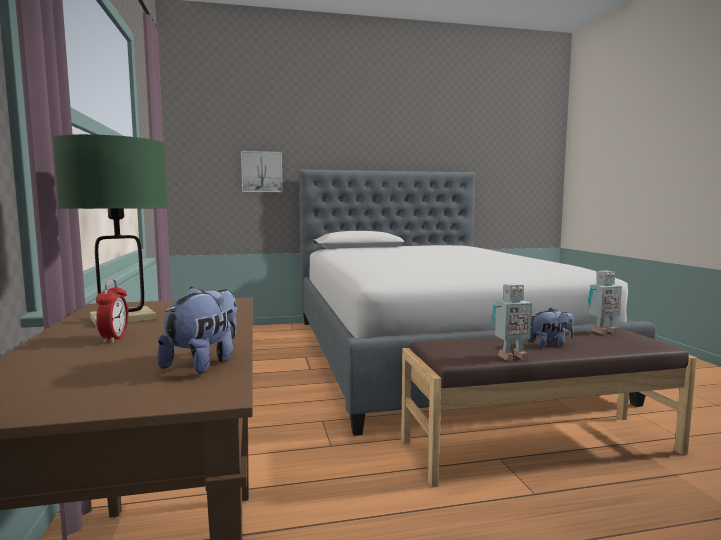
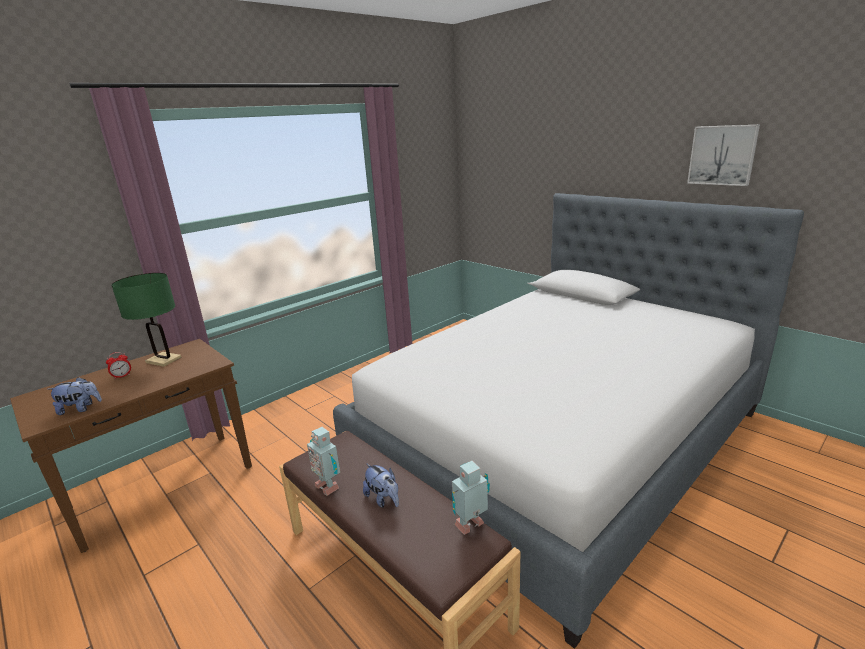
camera: 60 degrees right, 15 degrees up
(261, 172) = (526, 192): picture -> picture (722, 155)
(602, 331) = (471, 525): toy robot -> toy robot turned 105 degrees clockwise

